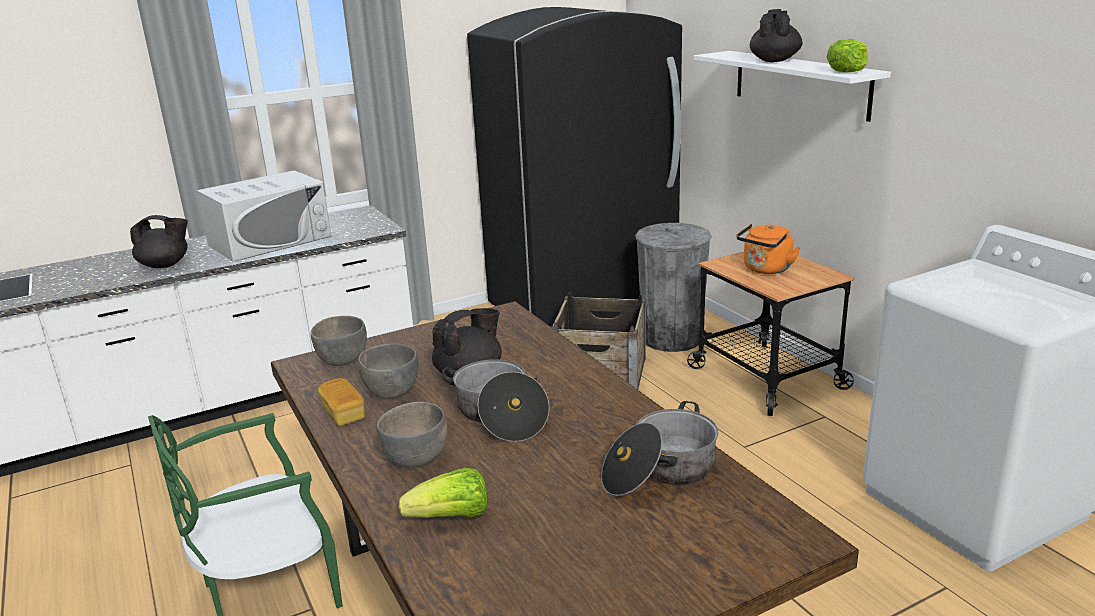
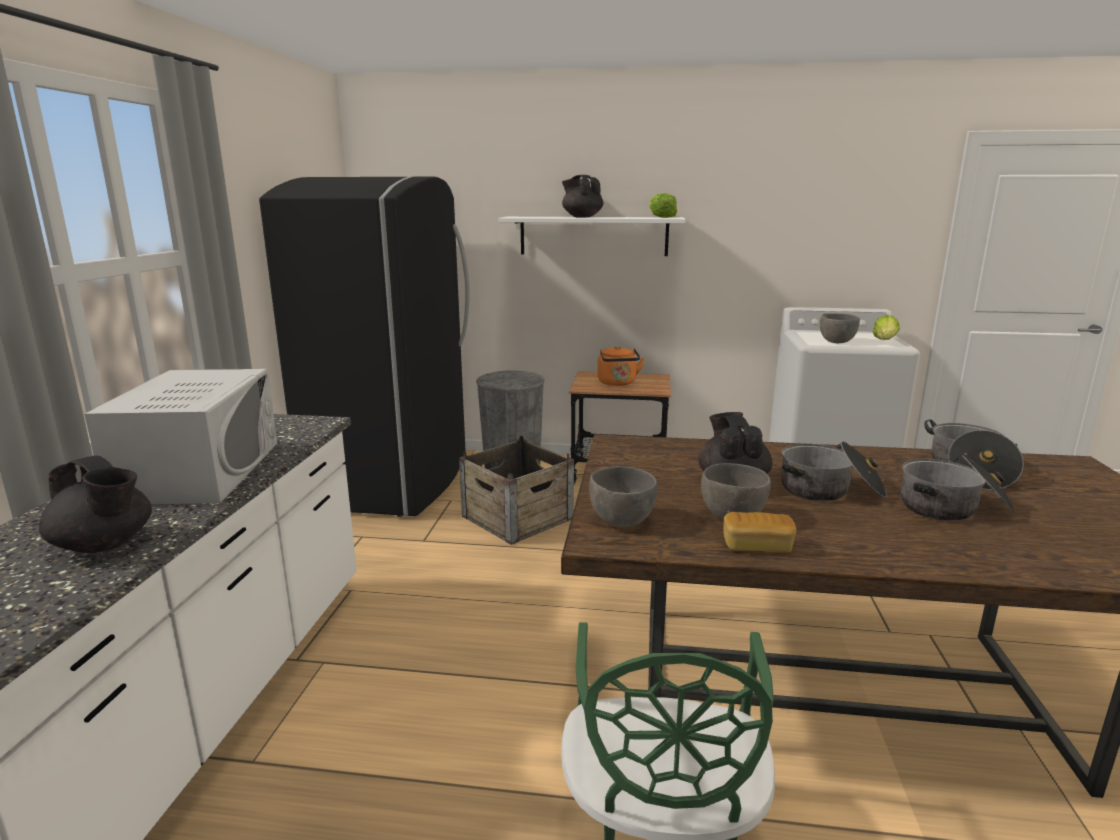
camera: 55 degrees left, 5 degrees down
(165, 265) = (104, 545): black teapot -> black teapot turned 90 degrees clockwise
(416, 459) = (889, 537): grey bowl -> grey bowl (836, 341)
(451, 517) = (1010, 547): lettuce -> lettuce (884, 341)
(525, 478) = (953, 508): none -> cooking pot

